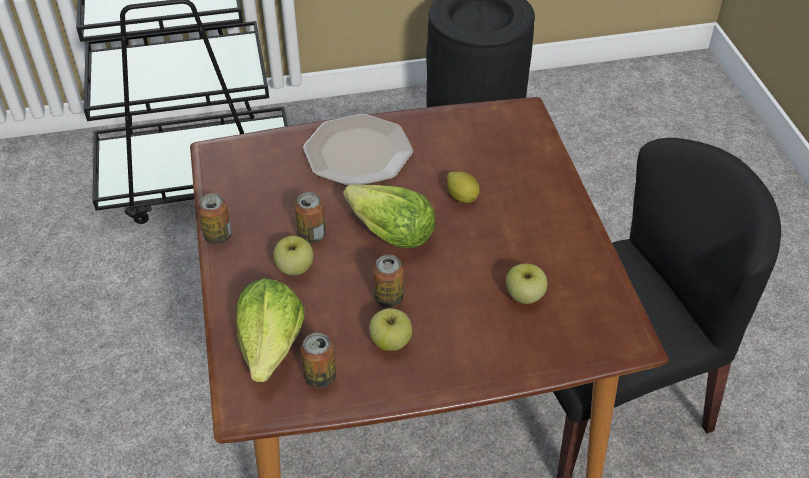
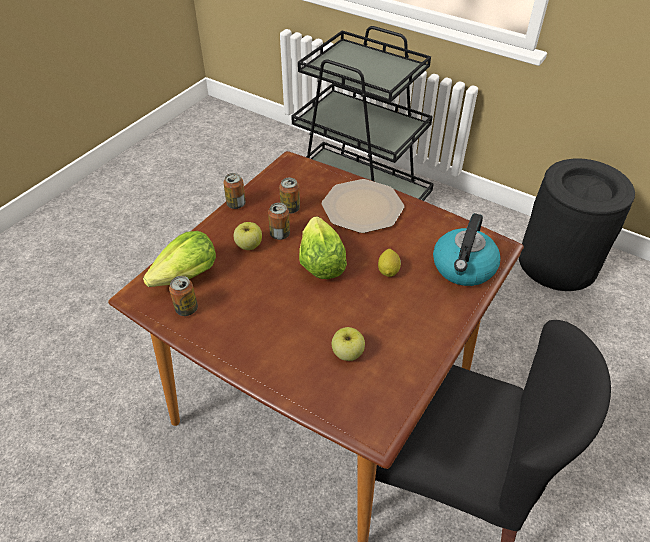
camera: 45 degrees right, 0 degrees up
(388, 298) = (272, 295): can -> can (290, 209)
(391, 341) = (242, 319): apple -> none
(521, 150) = (463, 268): none -> kettle

